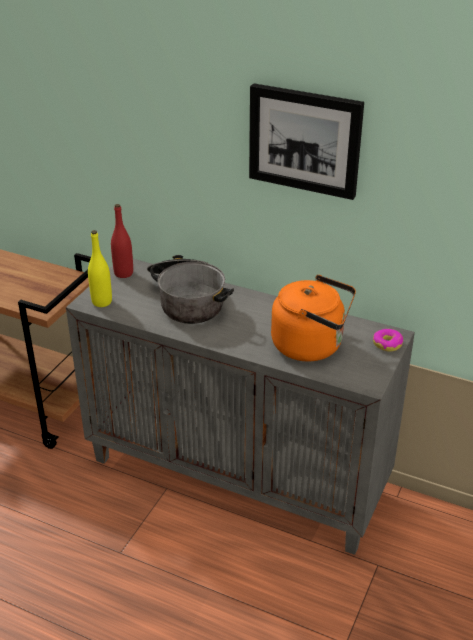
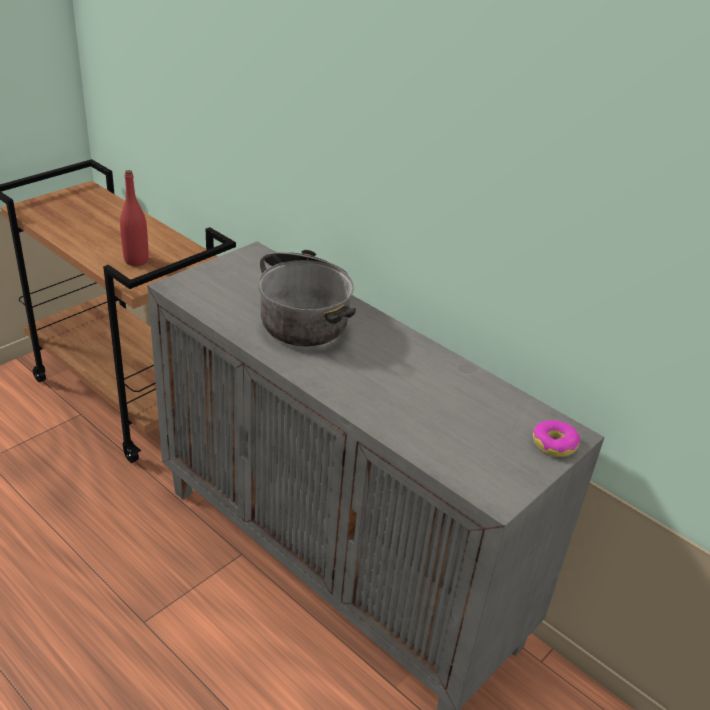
camera: 15 degrees right, 0 degrees up
(102, 302) = (195, 289): yellow bottle -> none
(123, 273) = (244, 262): red bottle -> red bottle (136, 261)
(305, 140) = (496, 110): picture -> none
(311, 346) = (440, 417): orange kettle -> none

